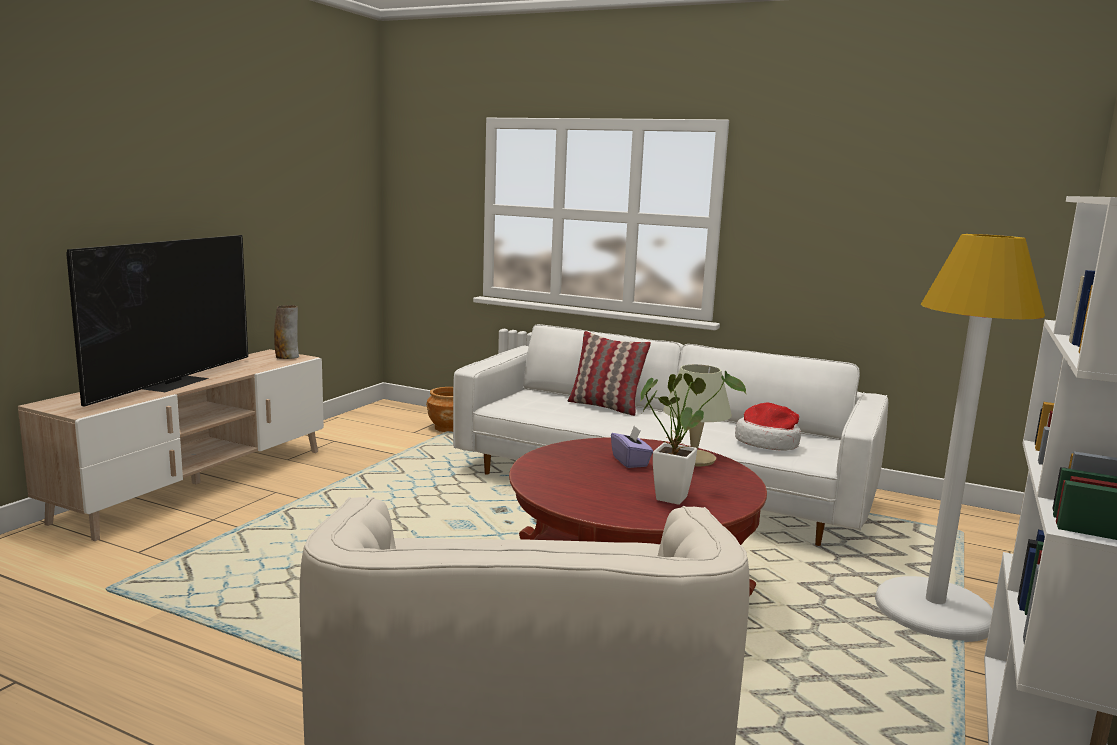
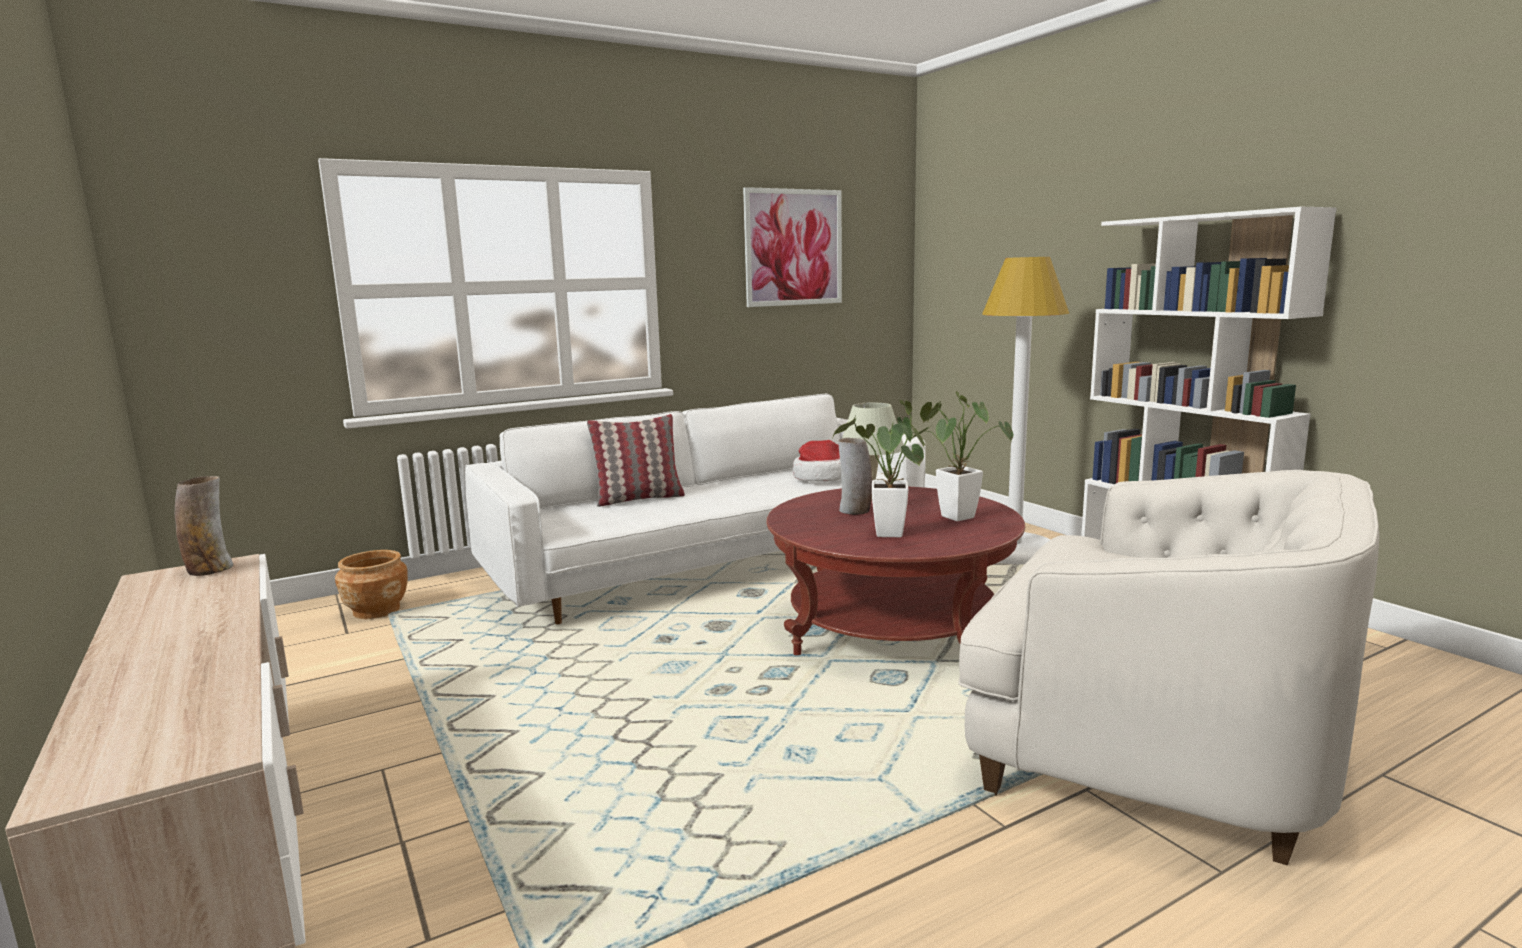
camera: 55 degrees left, 0 degrees up
(174, 382) = (183, 658): television -> none
(574, 482) = (888, 536): none -> potted plant
(630, 461) = (855, 511): purple tissue box -> vase
(888, 199) = (793, 247): none -> picture

